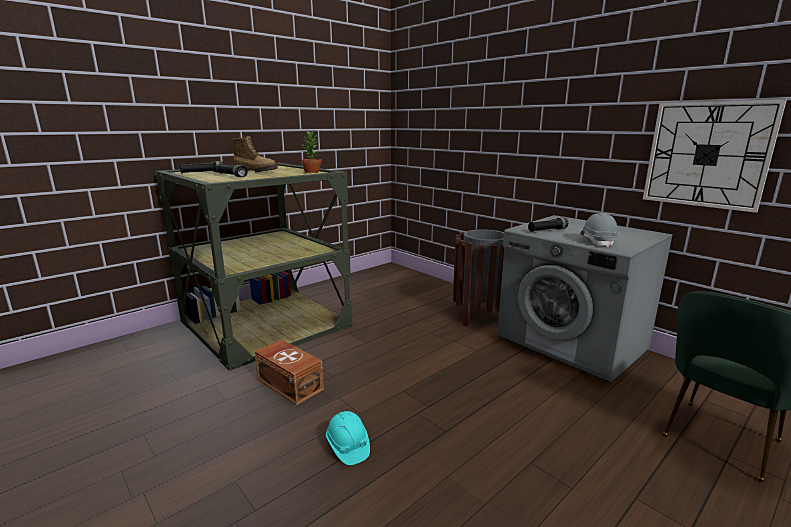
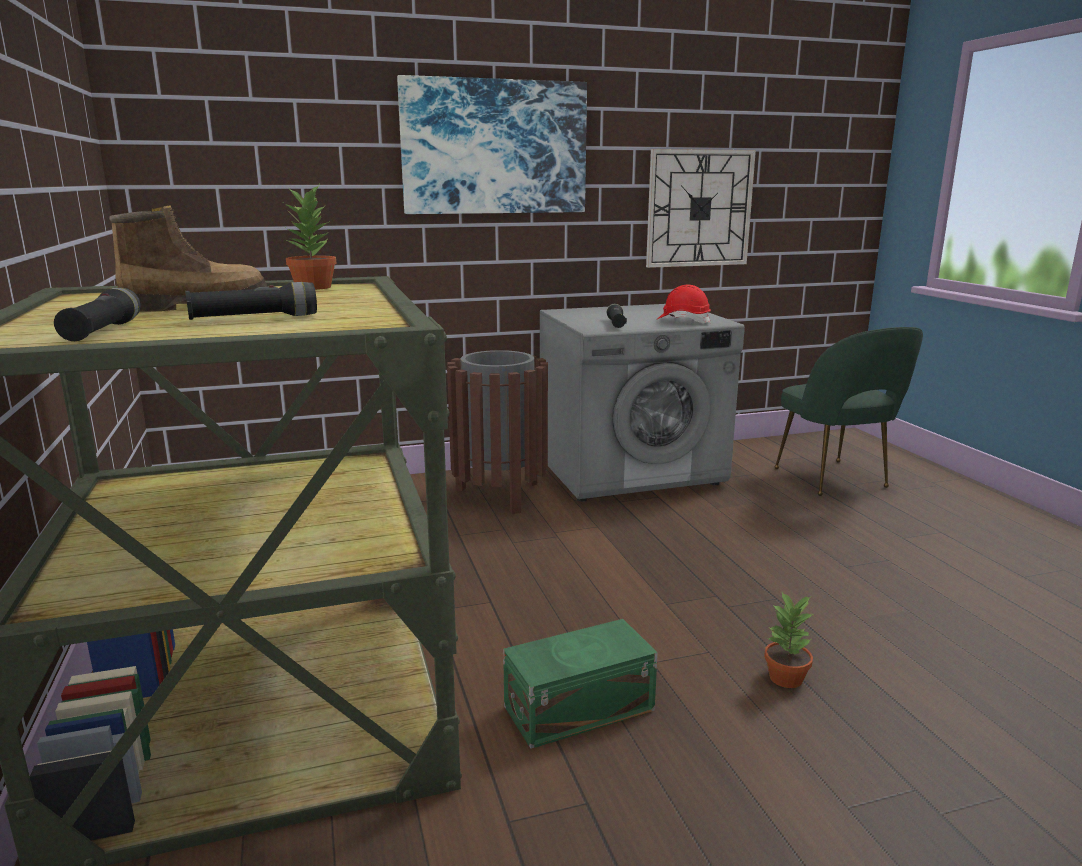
camera: 65 degrees left, 0 degrees up
(290, 383) = (576, 708): brown storage box -> green storage box
(347, 446) = (786, 678): turquoise hard hat -> potted plant
(540, 106) = (495, 147): none -> picture
(597, 241) = (683, 321): grey hard hat -> red hard hat

